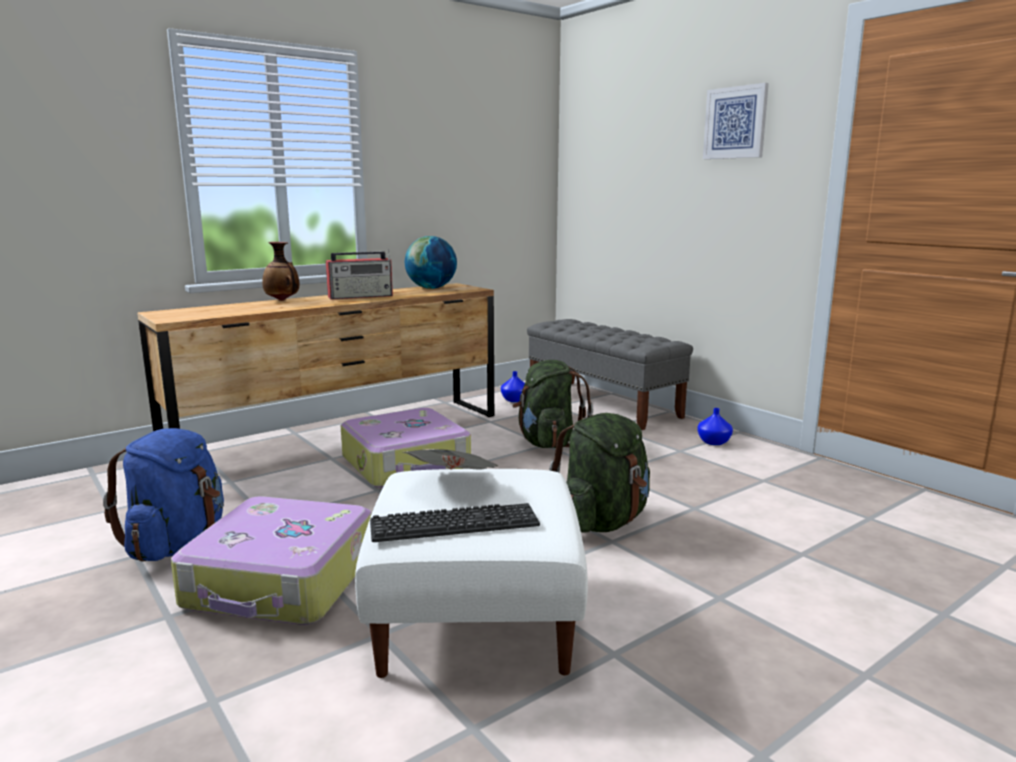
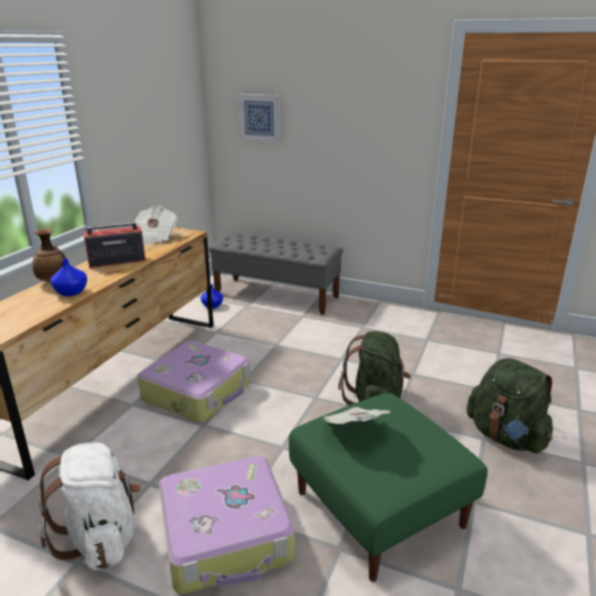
camera: 30 degrees left, 10 degrees up
(177, 544) = (101, 537): blue backpack -> white backpack
(361, 296) = (116, 261): radio -> radio turned 150 degrees counterclockwise
(431, 288) = (155, 237): globe -> newspaper
(454, 524) = (399, 466): keyboard -> none
(476, 618) = (380, 509): white ottoman -> green ottoman
(548, 443) = (277, 343): green backpack -> green backpack (506, 437)
(714, 442) = (374, 314): blue vase -> blue vase (71, 292)
(735, 123) = (368, 92): picture -> picture (259, 117)

